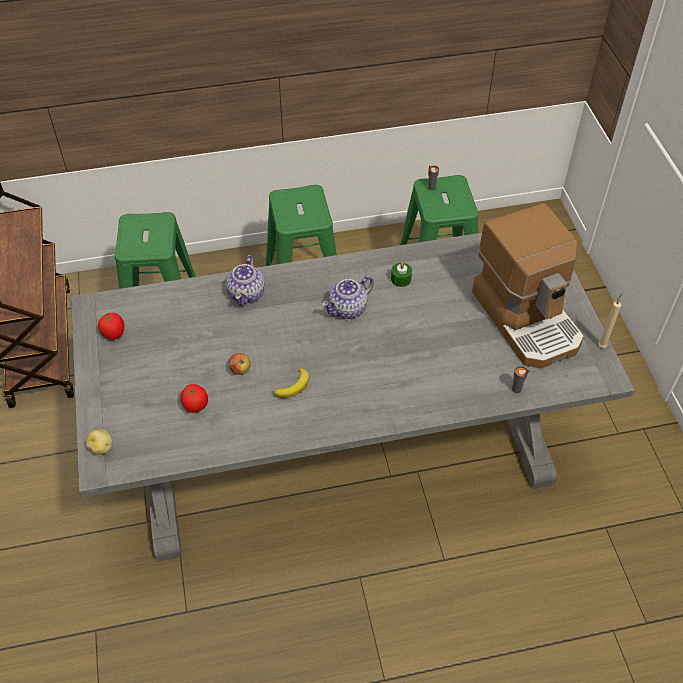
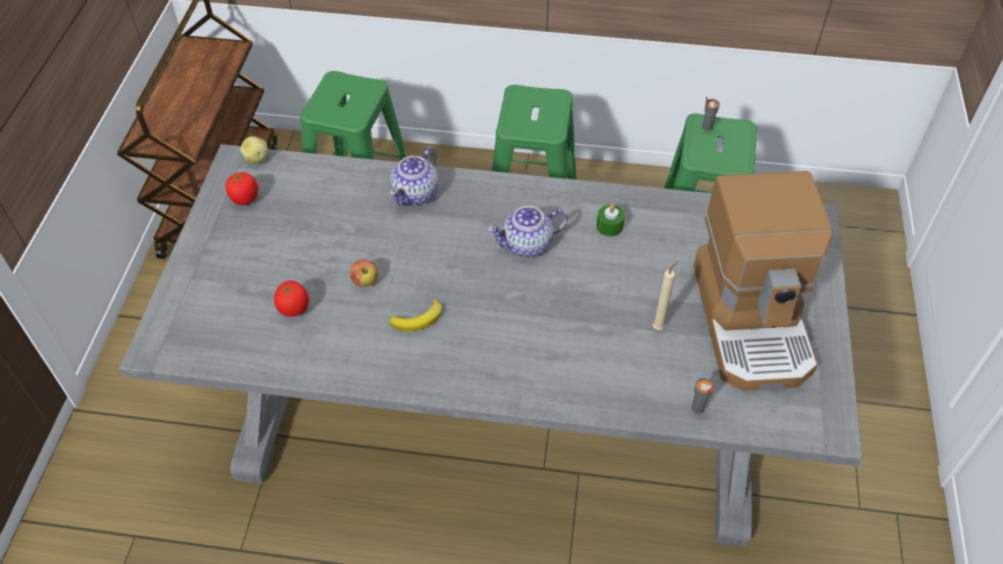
camera: 20 degrees right, 0 degrees up
(101, 447) = (167, 325): potato -> potato (257, 158)
(602, 345) = (841, 385): beige candle -> beige candle (659, 327)

